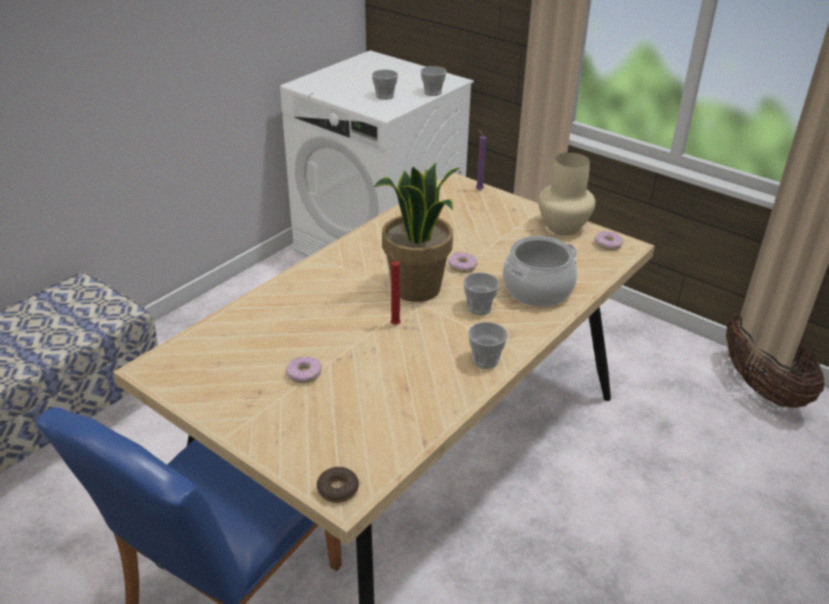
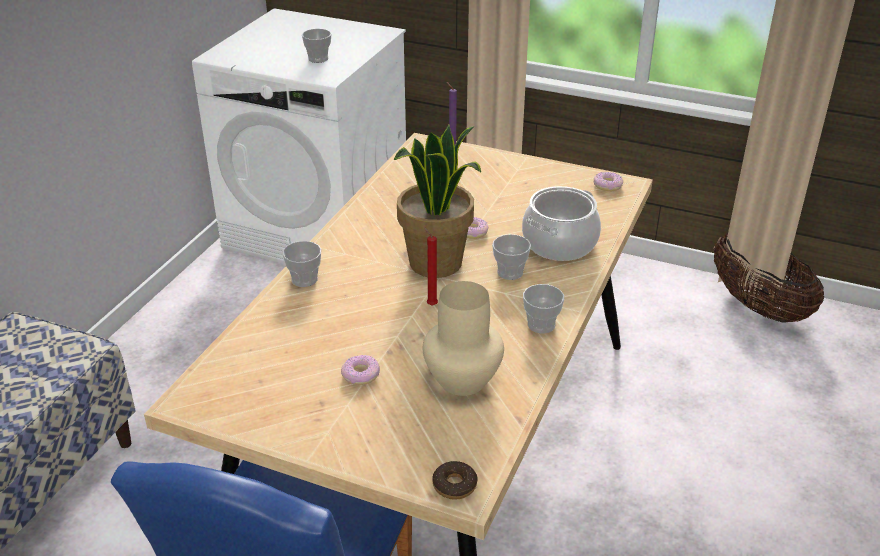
camera: 15 degrees left, 0 degrees up
(432, 92) = (368, 48): cup -> cup (304, 279)
(562, 227) = (554, 174): beige vase -> beige vase (461, 380)

